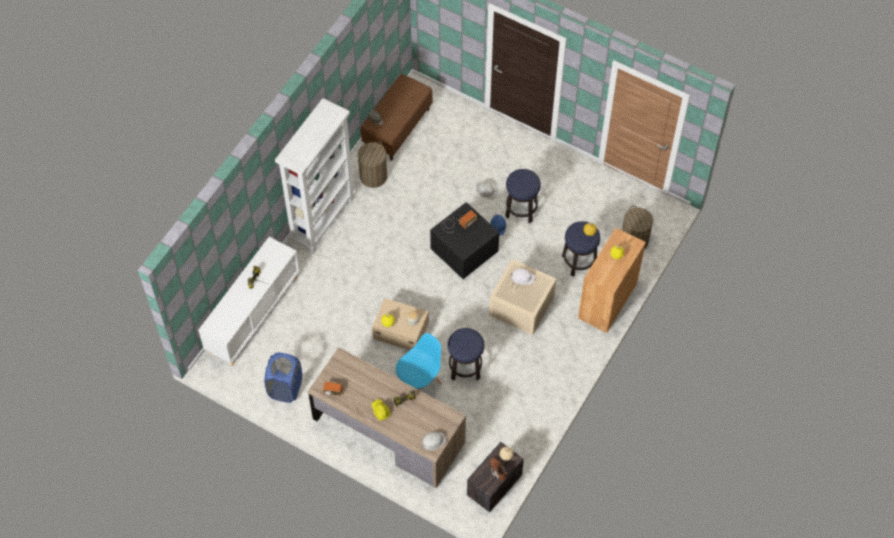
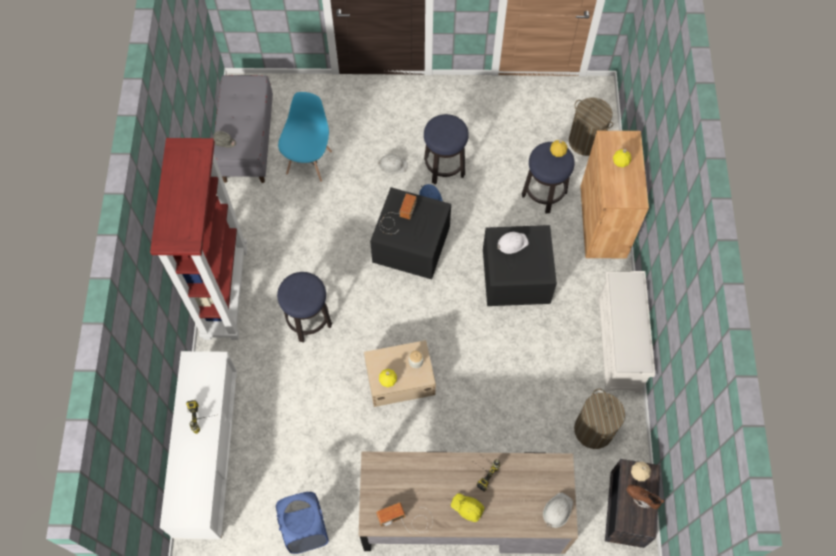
camera: 30 degrees left, 5 degrees up
(323, 219) = (225, 292): white bookcase -> red bookcase
(373, 176) = (254, 211): laundry basket -> laundry basket (594, 430)
(397, 128) = (247, 142): brown bench -> grey bench
(419, 383) = (462, 432): blue chair -> blue chair (309, 162)
(465, 368) = (501, 383): stool -> stool (308, 320)
(522, 307) = (517, 277): beige storage box -> black storage box
(560, 385) = (619, 345): none -> white shoe rack

